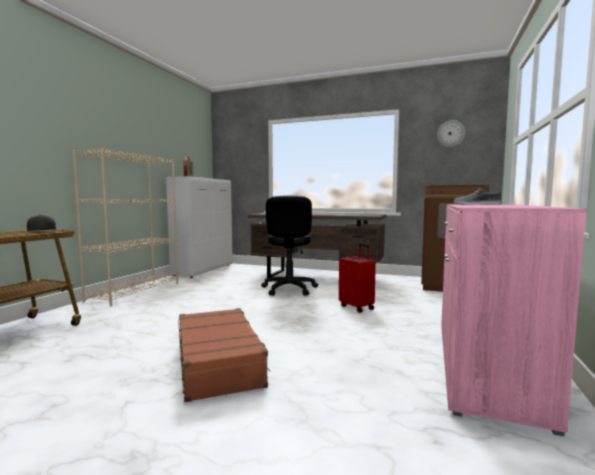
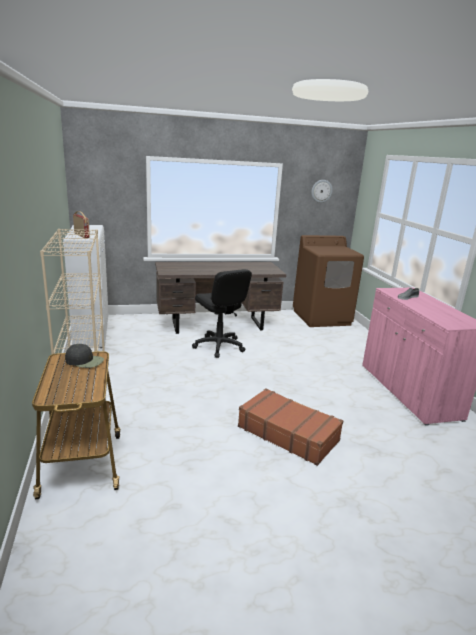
camera: 35 degrees left, 15 degrees up
(357, 307) = (294, 357): red suitcase -> none

